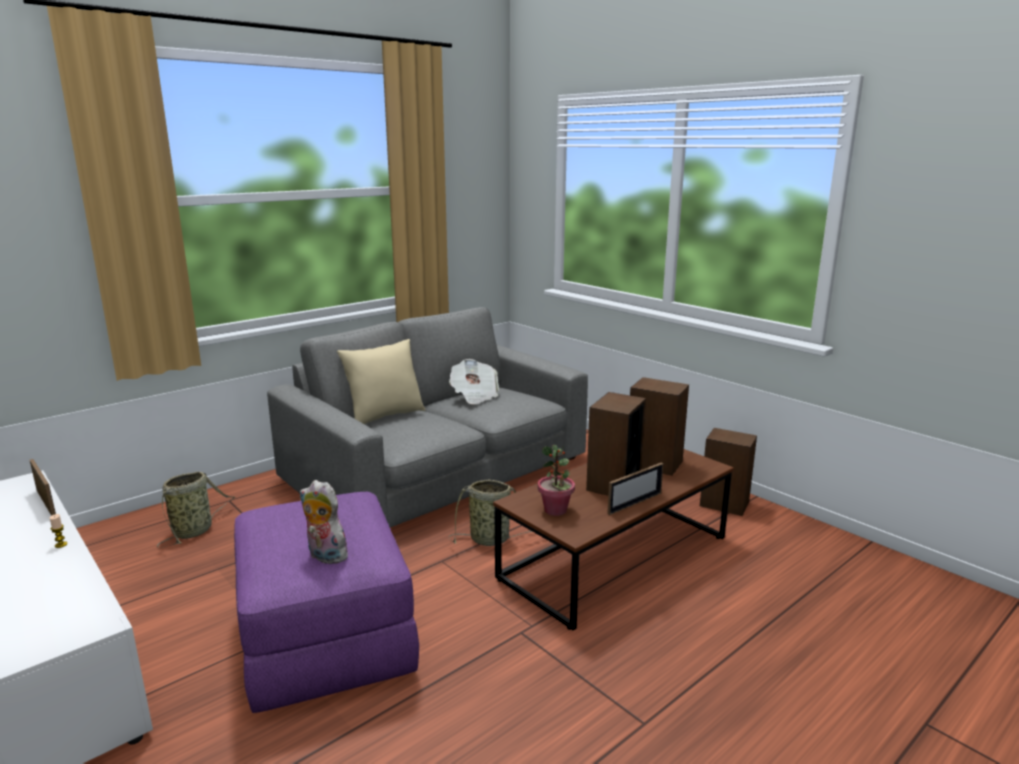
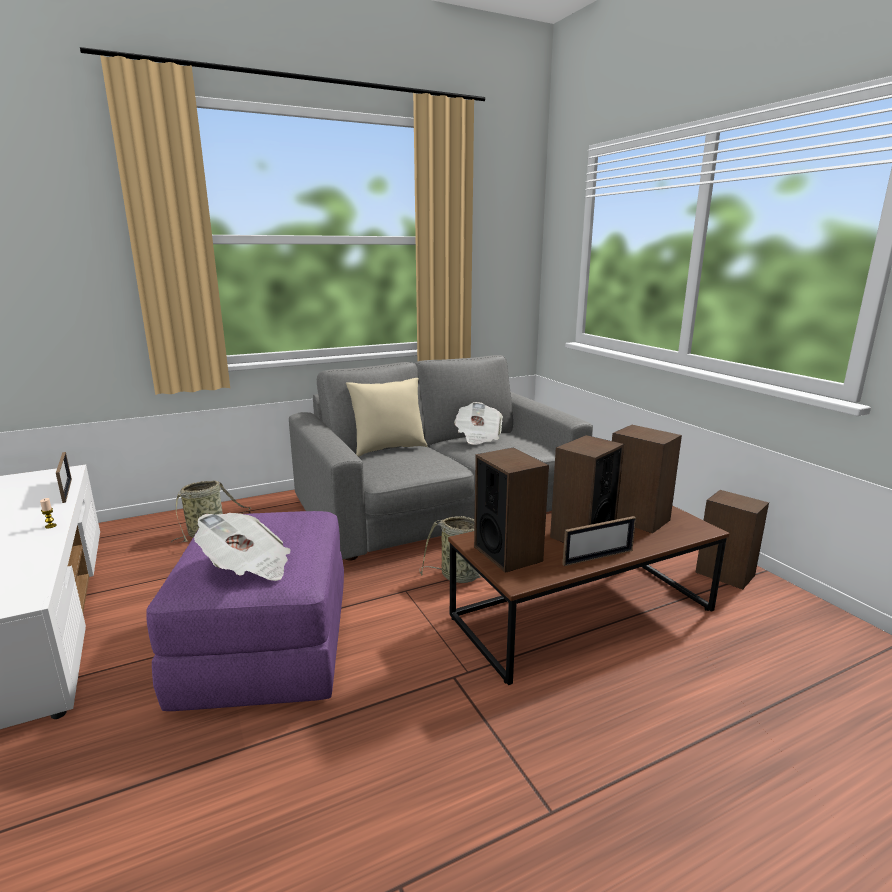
camera: 15 degrees right, 0 degrees up
(324, 556) = (247, 567): plush toy -> newspaper
(555, 510) = (508, 553): potted plant -> speaker

